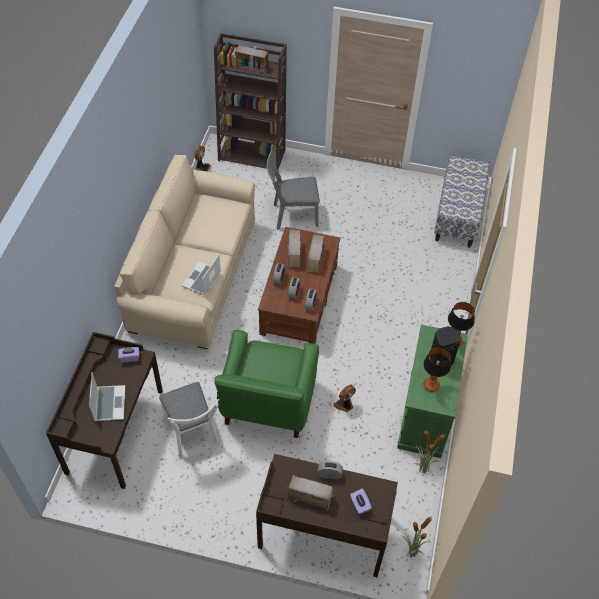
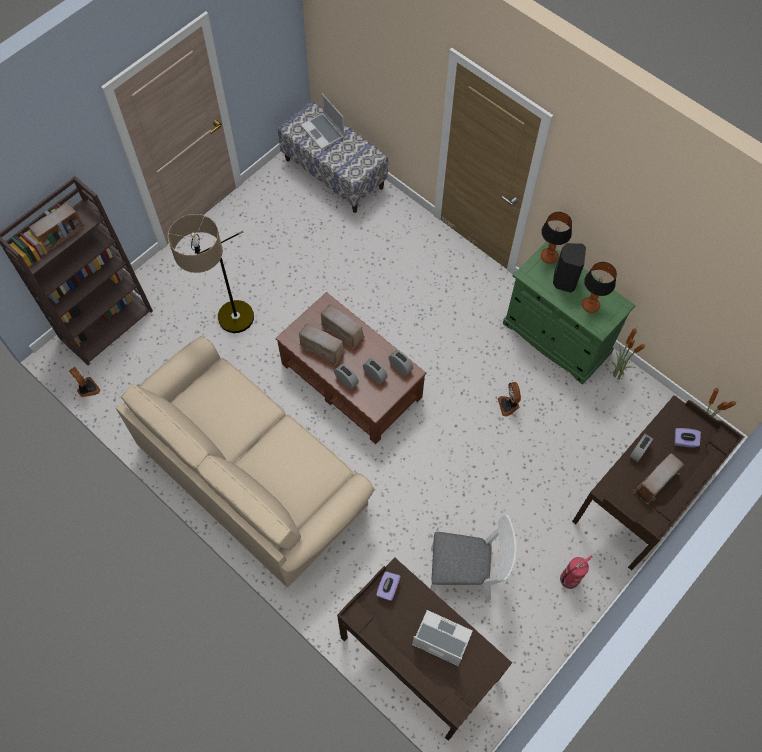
camera: 60 degrees left, 10 degrees up
(202, 280) = (308, 461): laptop -> laptop (323, 132)
(224, 505) = (568, 580): none -> fire extinguisher
(267, 403) = (468, 479): green armchair -> none
(291, 215) = (229, 329): grey chair -> floor lamp

